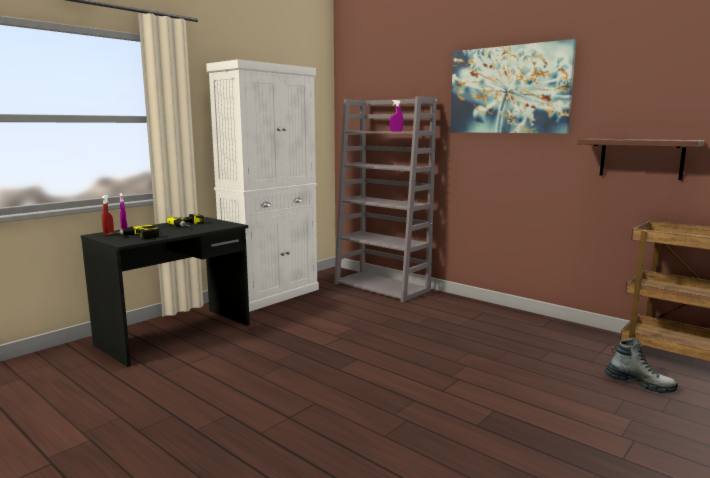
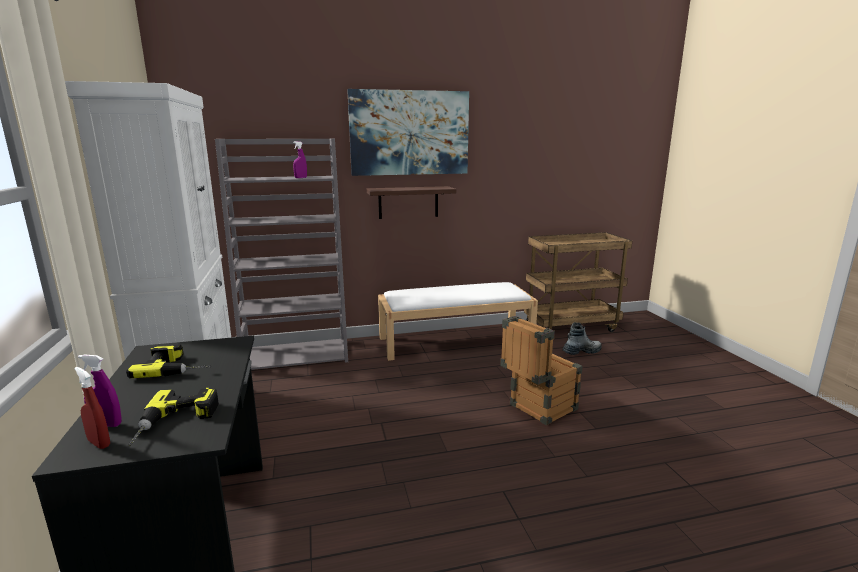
camera: 55 degrees left, 5 degrees up
(461, 388) = (537, 409): none -> crate
(520, 322) = (456, 341): none -> white bench
(641, 158) = (519, 190): shelf -> shelf (408, 202)

